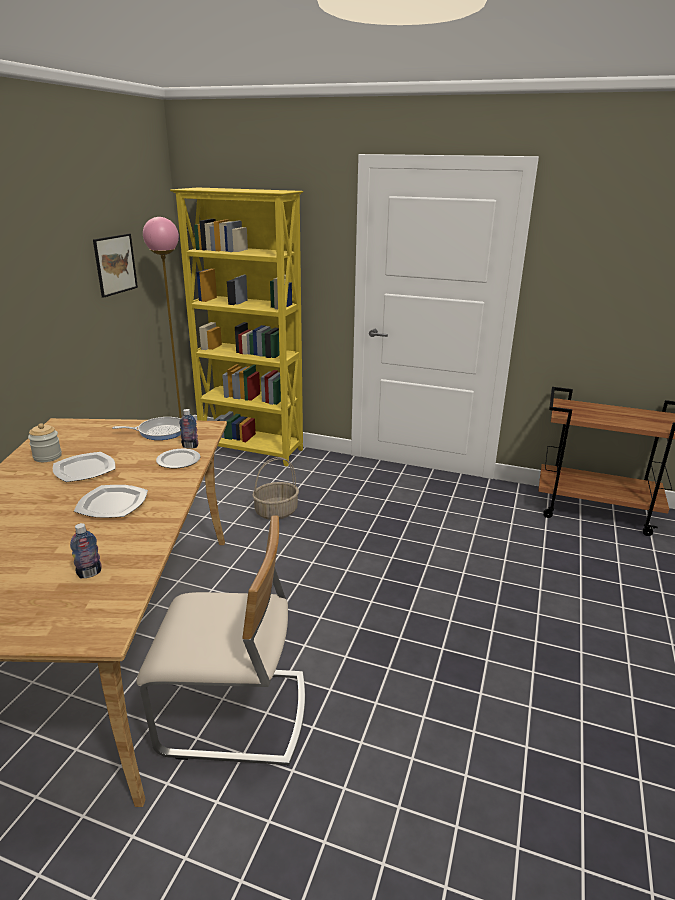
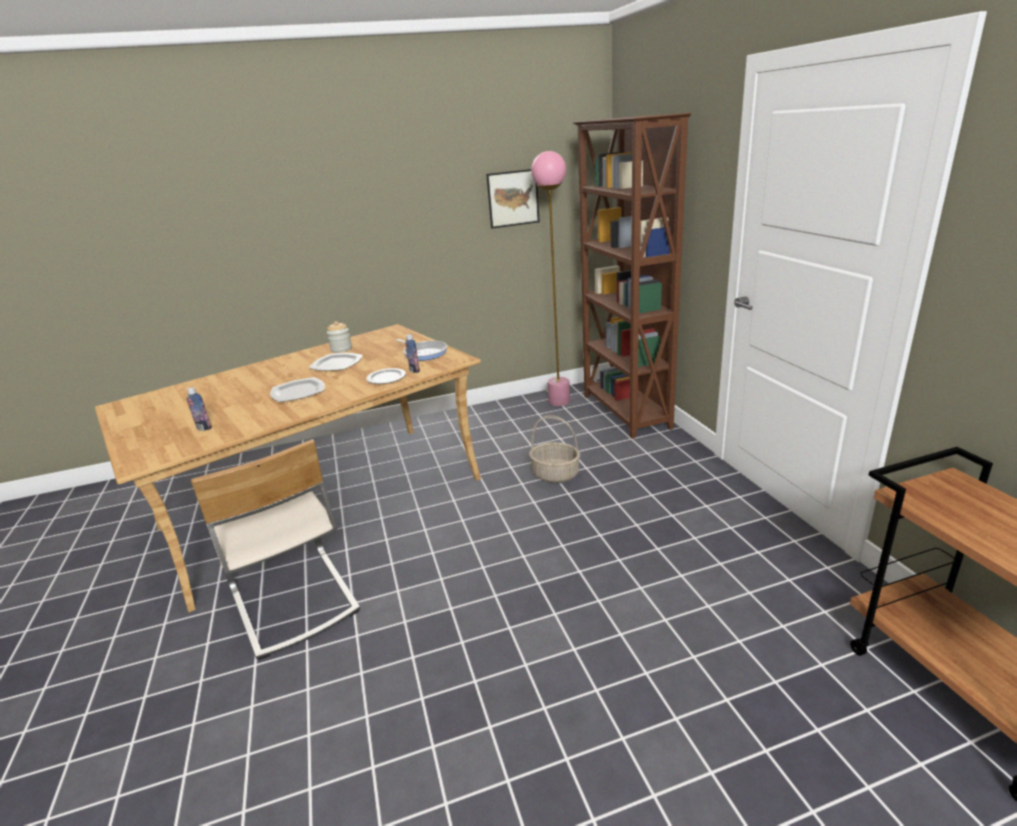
camera: 55 degrees right, 0 degrees up
(252, 451) = (625, 412): yellow bookcase -> brown bookcase

